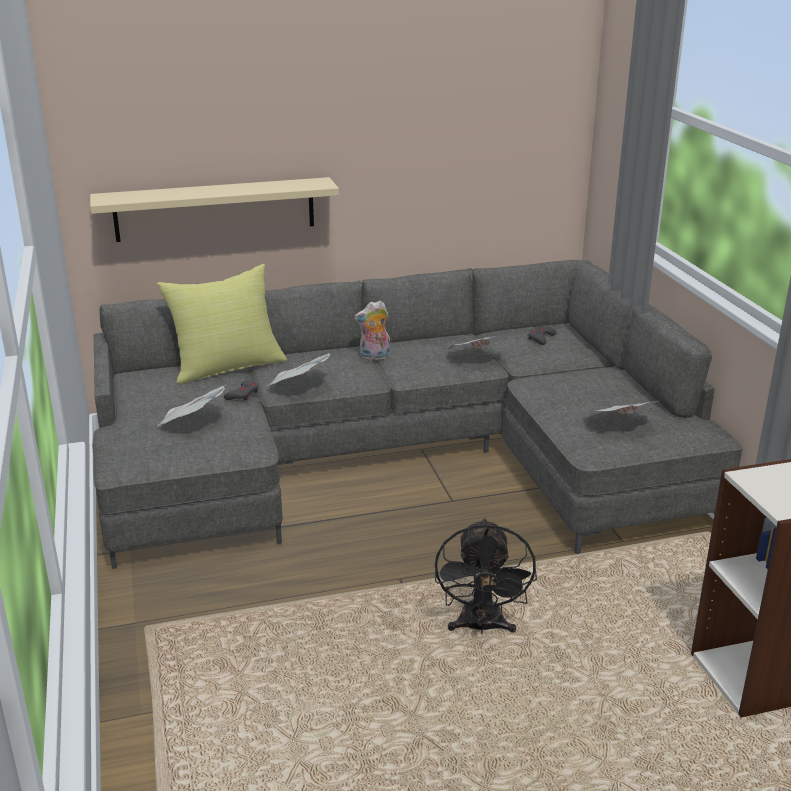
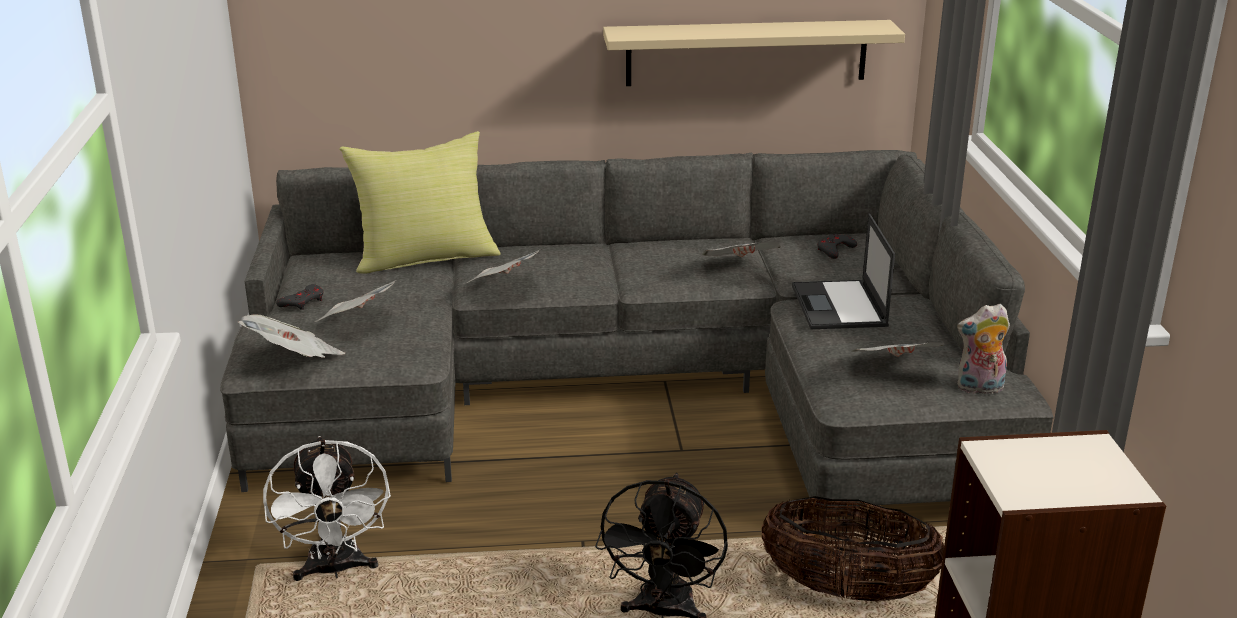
camera: 10 degrees right, 0 degrees up
(152, 457) = (295, 359): none -> newspaper
(211, 623) = (335, 570): none -> white fan
(215, 209) = (425, 60): beige shelf -> beige shelf (746, 53)
(243, 394) = (431, 293): grey game controller -> grey game controller (303, 302)
(374, 358) = (611, 259): plush toy -> plush toy (979, 388)
(561, 380) = (839, 306): none -> laptop
(611, 594) = (847, 590): none -> basket

